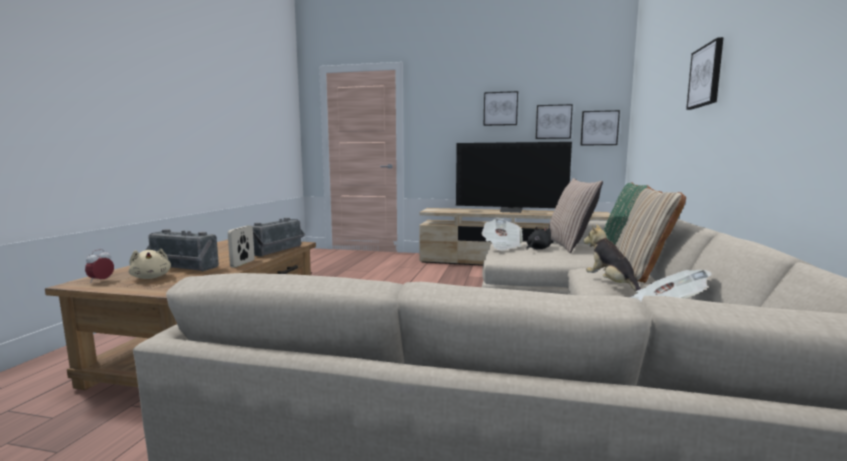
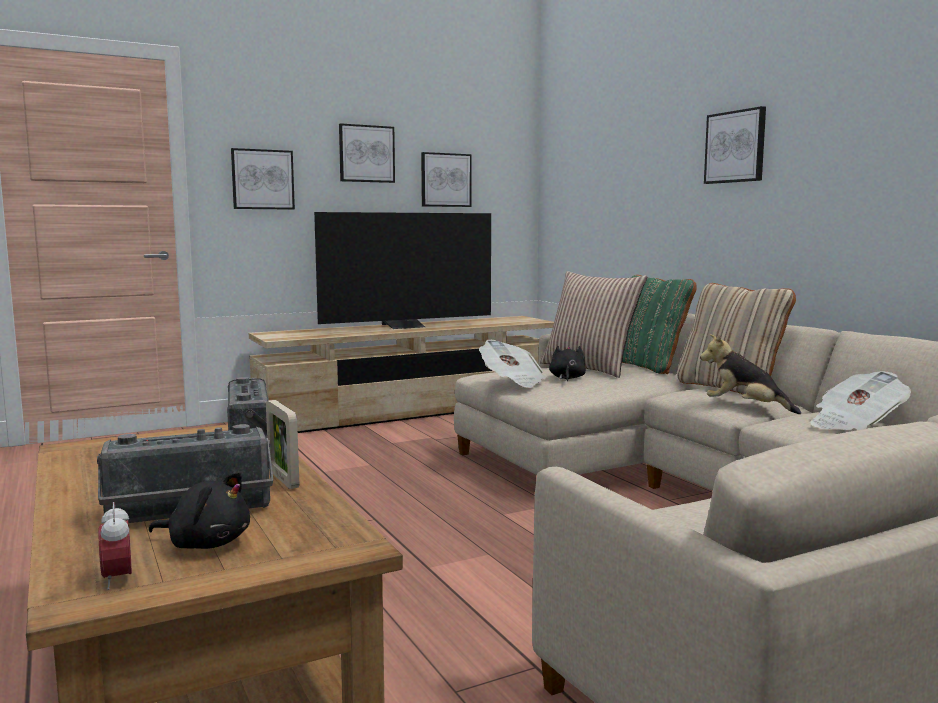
camera: 40 degrees left, 0 degrees up
(151, 277) = (206, 543): beige plush toy -> black plush toy
(599, 128) = (505, 192): picture -> picture (262, 179)

